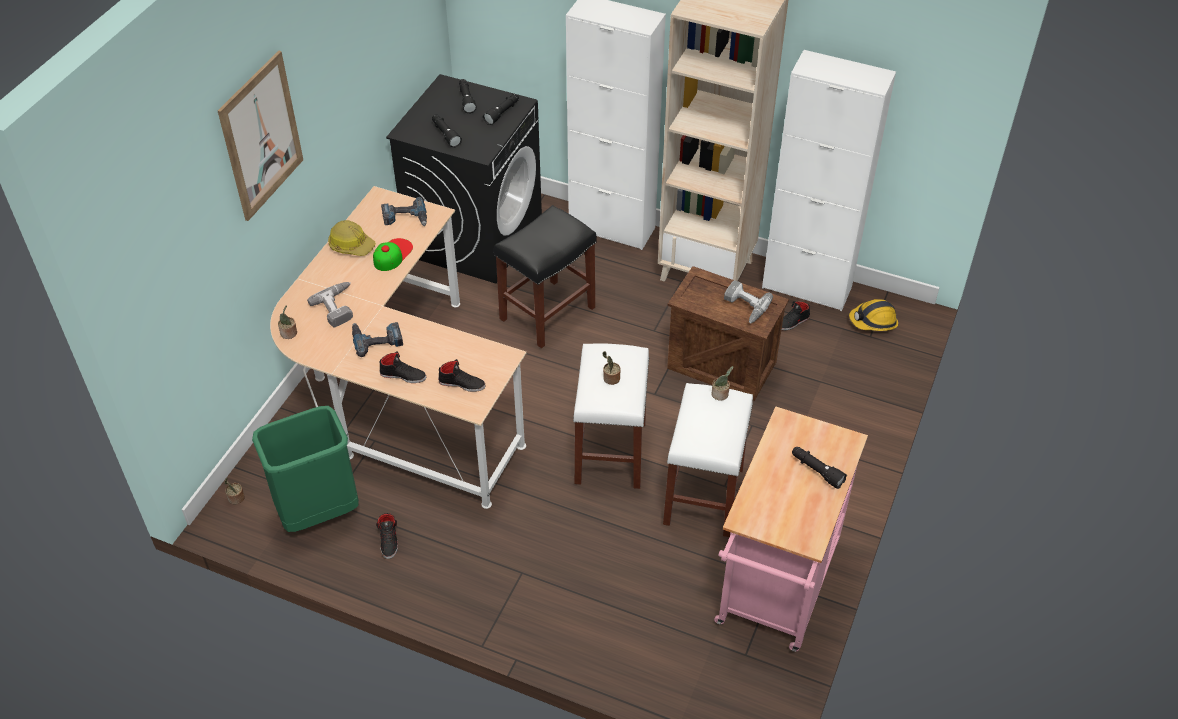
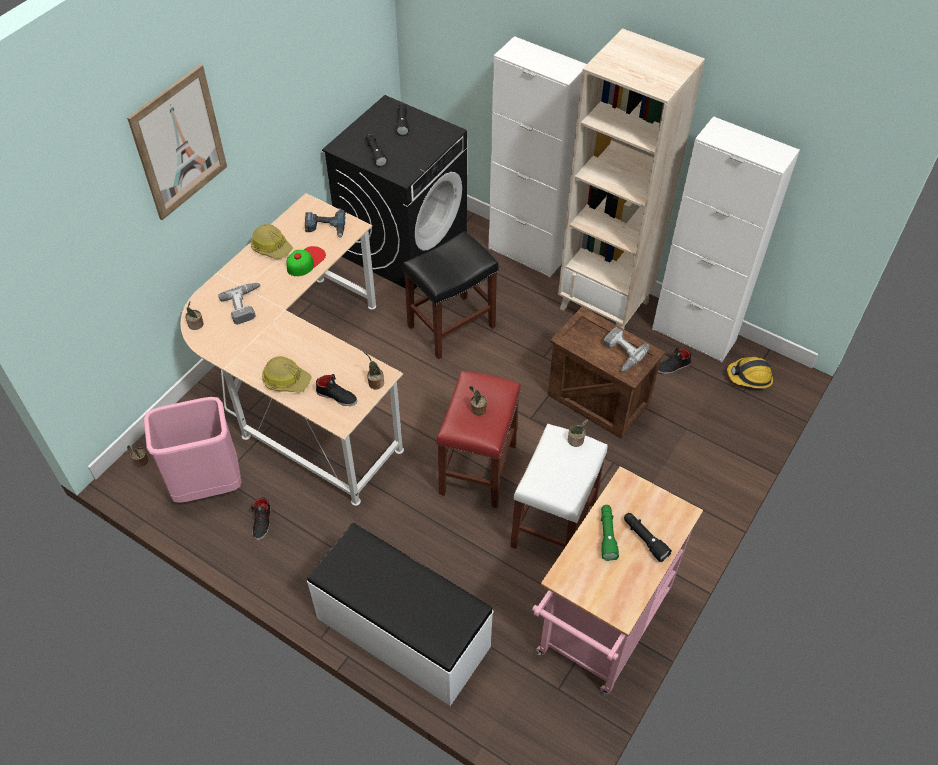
camera: 10 degrees right, 5 degrees up
(318, 511) = (208, 484): green trash can -> pink trash can
(377, 339) = (271, 341): power drill -> none
(403, 375) = (286, 380): black shoe -> hard hat
(499, 364) = (375, 382): none -> potted plant
(502, 113) = (432, 139): black flashlight -> none
(569, 627) = (402, 633): none -> white bench
(611, 454) = (478, 470): white stool -> red stool
(778, 472) = (607, 535): none -> green flashlight

